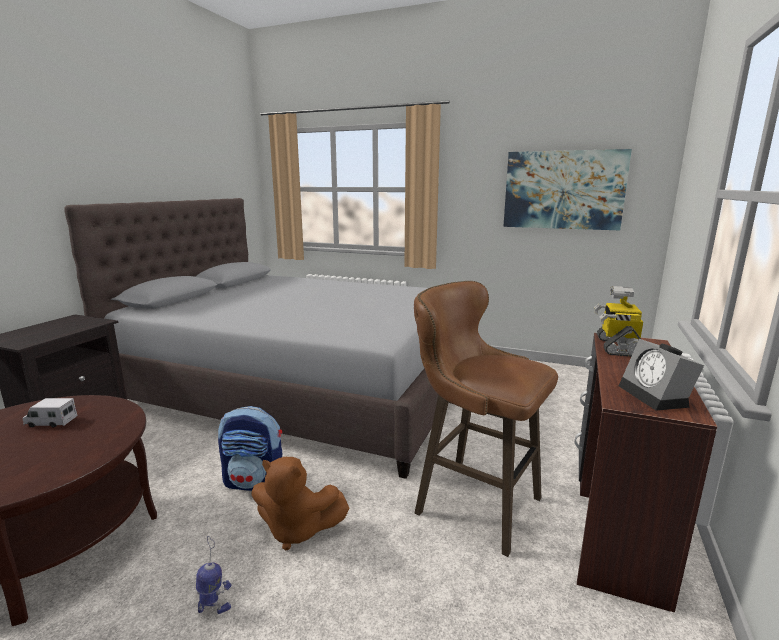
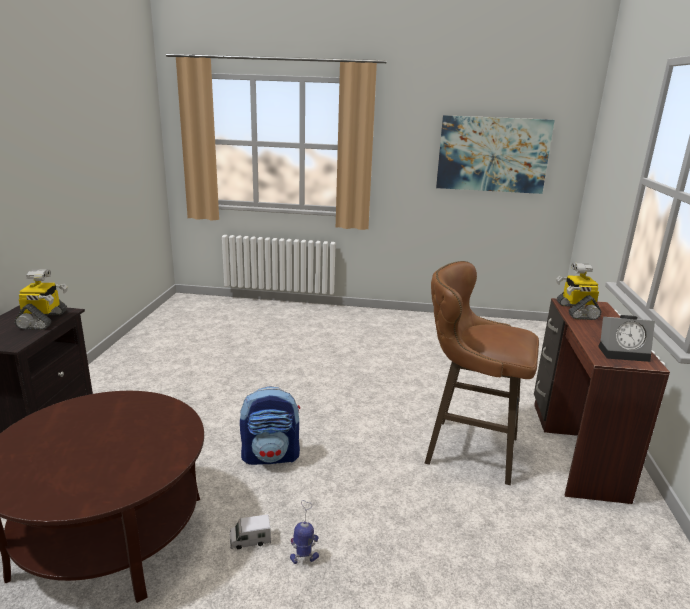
camera: 15 degrees left, 5 degrees up
(51, 422) = (101, 422): toy truck -> toy truck (250, 540)
(73, 327) = (44, 320): none -> toy robot
(297, 529) = (335, 490): brown plush toy -> none
(302, 387) = (255, 359): grey bed -> none
(656, 396) = (624, 353): alarm clock -> alarm clock turned 60 degrees counterclockwise

